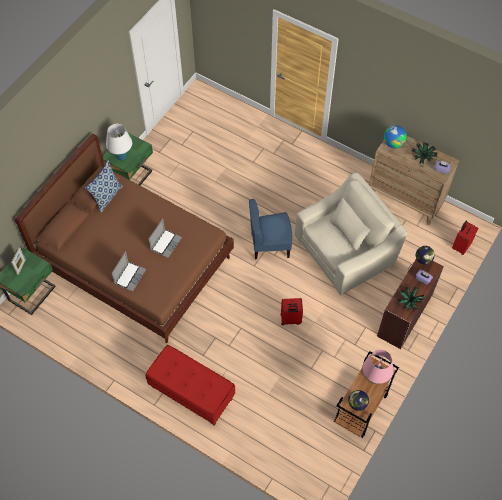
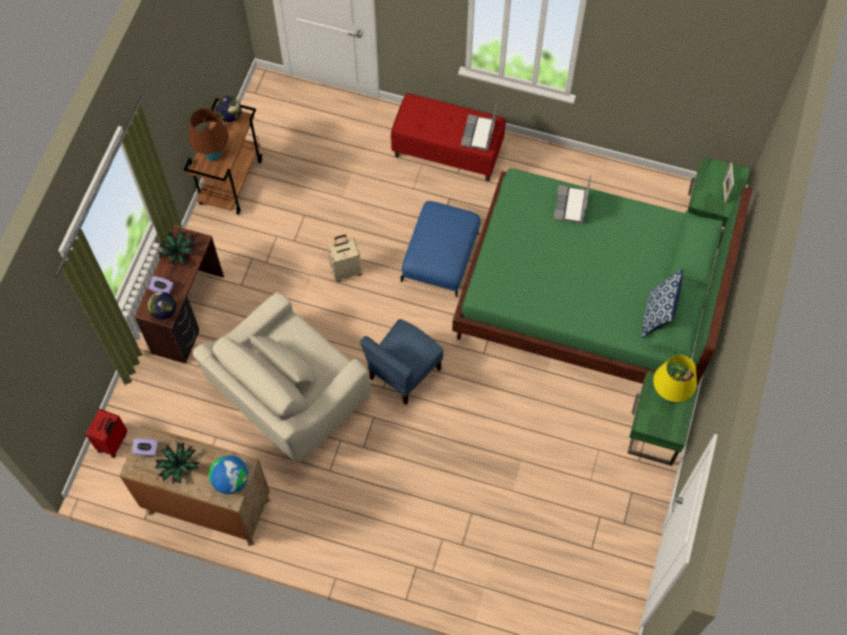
camera: 165 degrees right, 5 degrees up
(122, 157) = (668, 395): white table lamp -> yellow table lamp
(135, 262) = (589, 299): brown bed -> green bed
(165, 243) = (541, 264): laptop -> laptop (478, 134)
(223, 312) = (441, 258): none -> blue ottoman
(270, 245) = (404, 373): blue chair -> blue chair turned 150 degrees clockwise
(290, 320) = (346, 270): red suitcase -> beige suitcase
(374, 379) = (213, 155): pink table lamp -> brown table lamp

